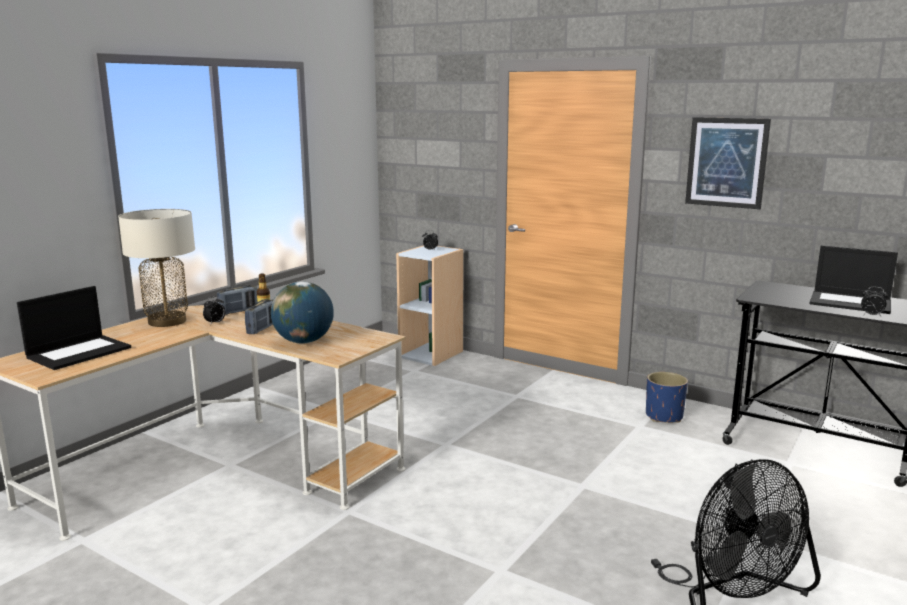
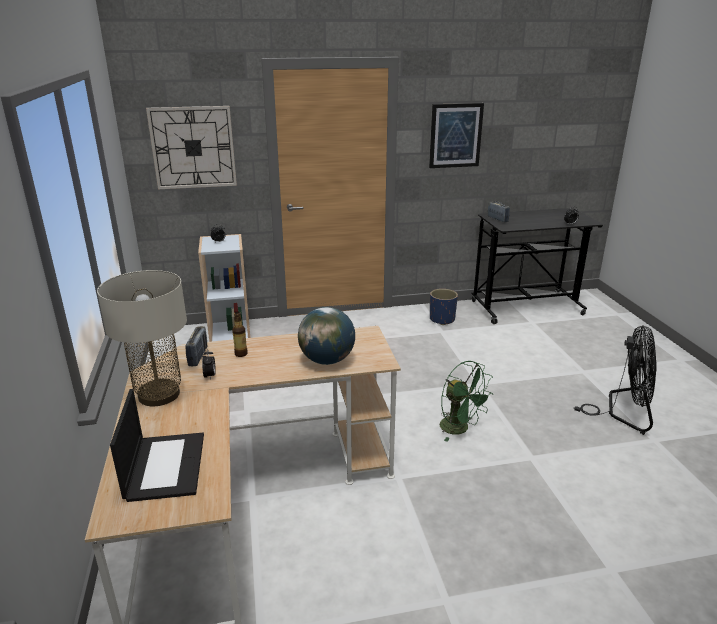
camera: 45 degrees left, 10 degrees up
(262, 329) = (265, 364): radio -> radio (497, 219)
(431, 150) = (193, 147): none -> wall clock
(478, 509) = (460, 429): none -> green fan
(851, 302) = (546, 218): laptop -> none

